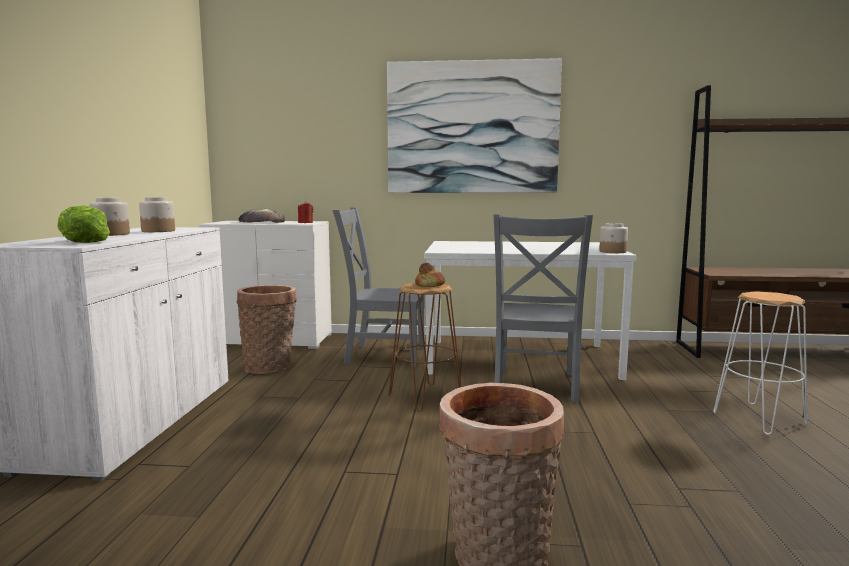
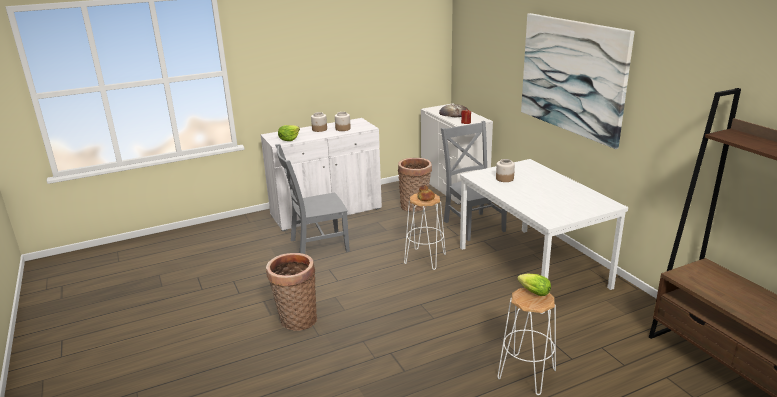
camera: 60 degrees right, 15 degrees up
(425, 397) = (425, 259): brown stool -> white stool
(535, 386) = (483, 285): grey chair -> grey chair (316, 246)
(613, 252) = (553, 219): jar -> jar (504, 179)
(757, 294) = (532, 292): none -> lettuce

